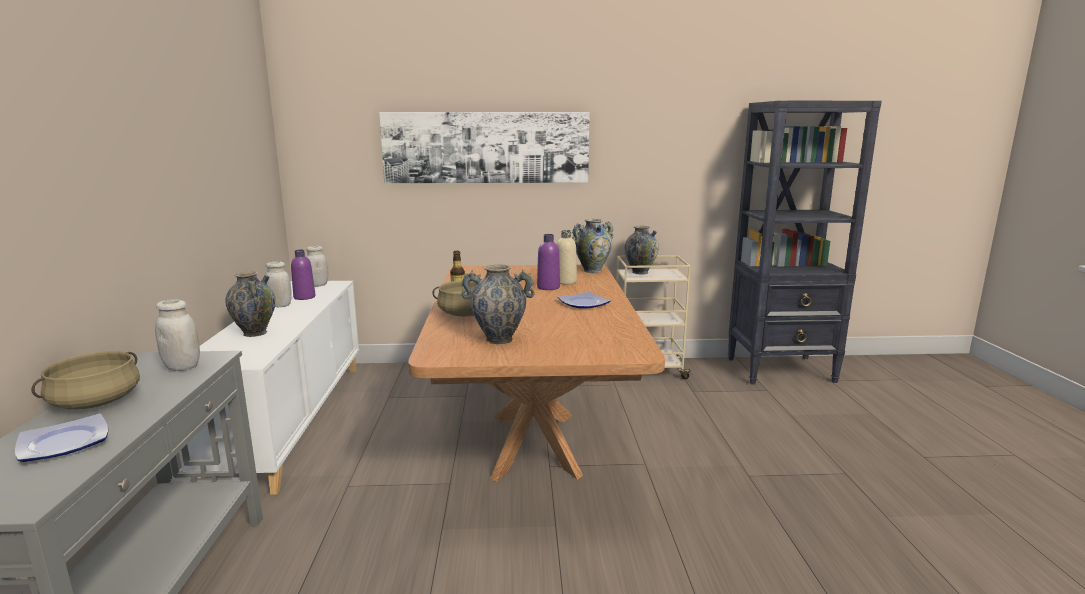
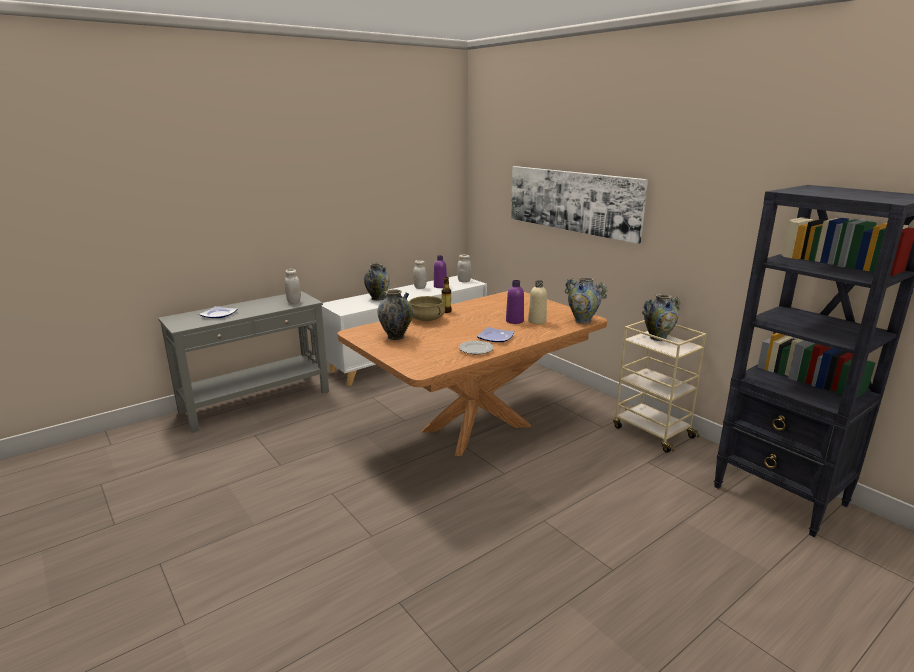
camera: 55 degrees right, 5 degrees up
(96, 402) = (251, 304): beige cooking pot -> none
(606, 318) = (475, 349): none -> plate

